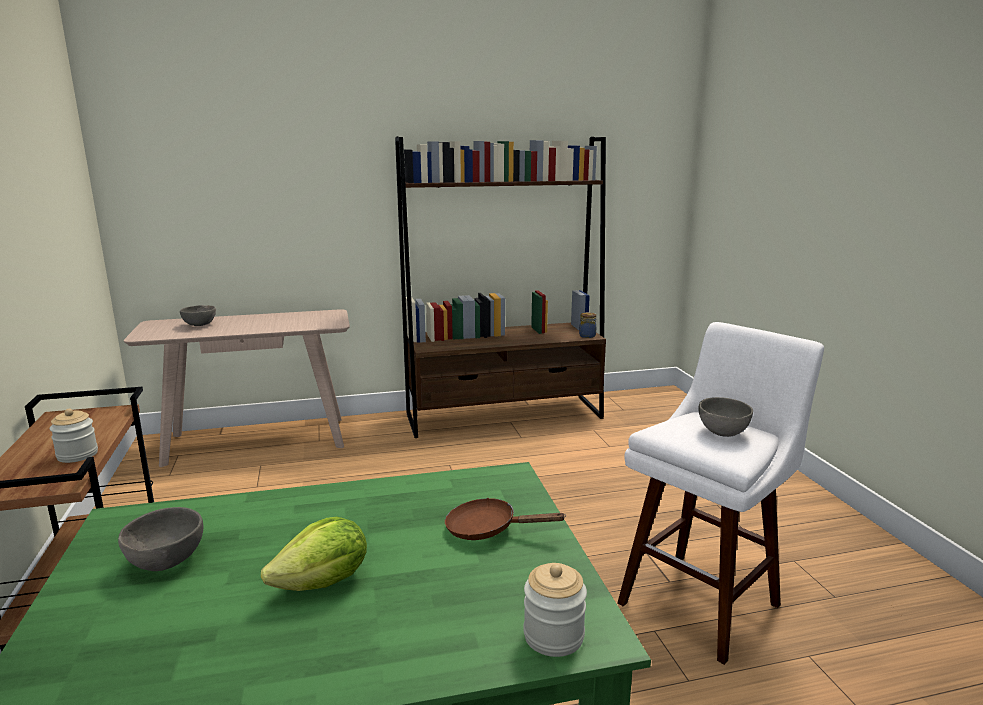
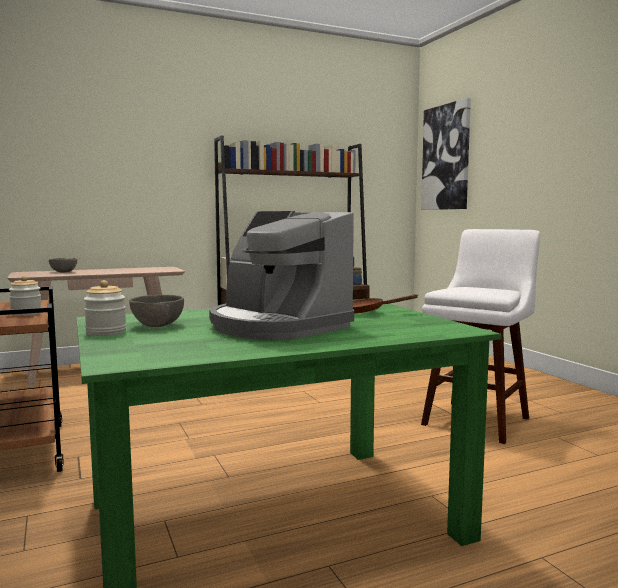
camera: 10 degrees left, 10 degrees down
(324, 583) = (276, 326): lettuce -> coffee machine
(553, 636) = (439, 331): jar -> jar (106, 332)
(722, 432) = (484, 288): grey bowl -> none
(733, 154) = (446, 157): none -> picture

